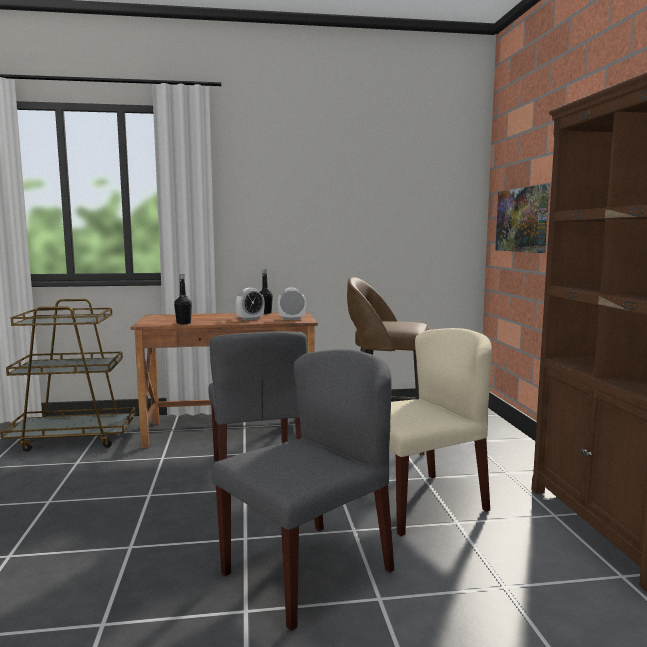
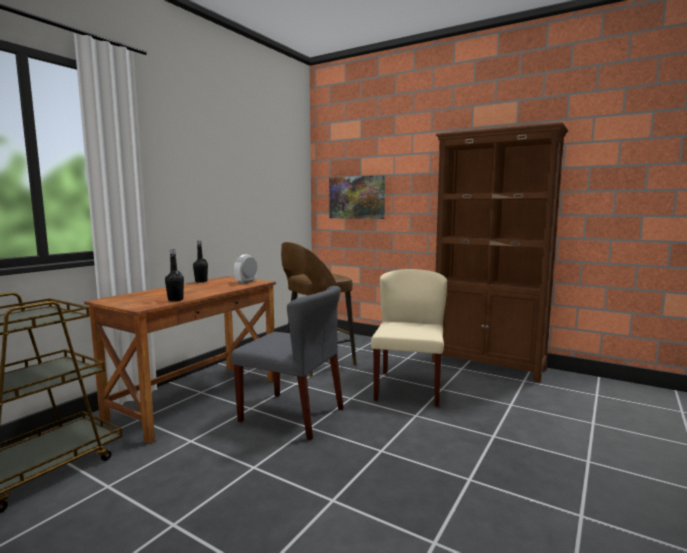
camera: 50 degrees left, 0 degrees up
(250, 319) = (215, 287): alarm clock -> none
(308, 571) = (445, 444): grey chair -> none

